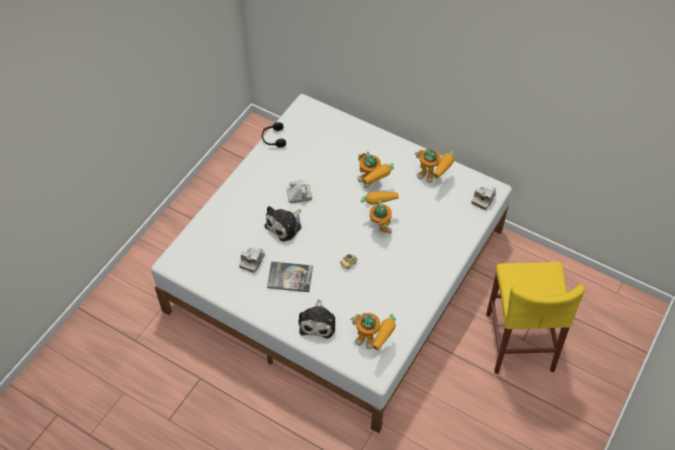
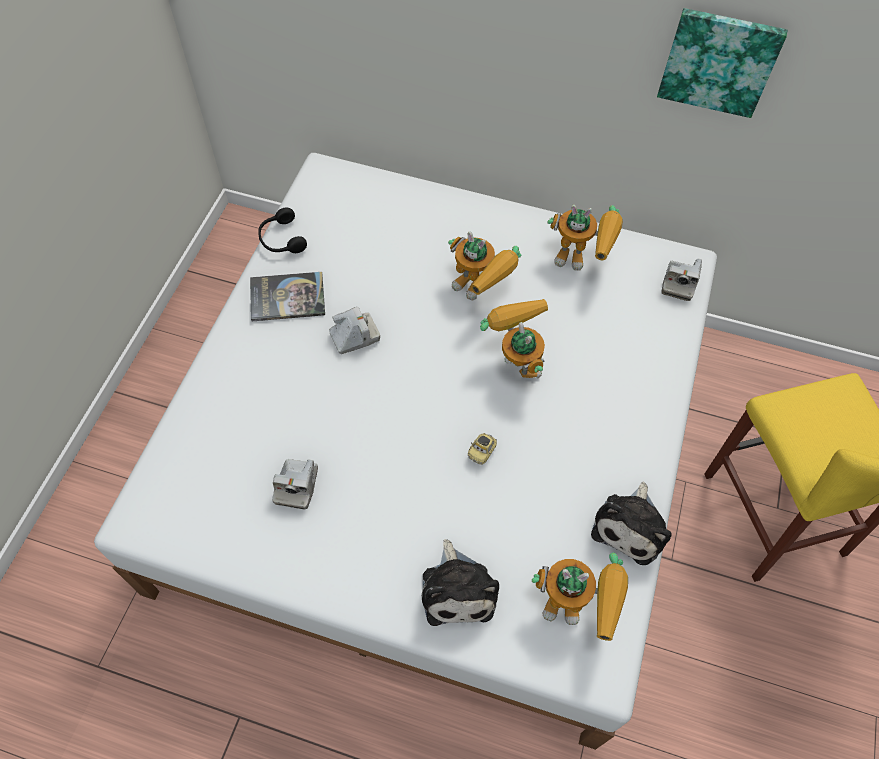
camera: 15 degrees left, 5 degrees up
(285, 226) = (343, 400): plush toy -> plush toy (631, 526)
(290, 277) = (378, 504): book -> book (287, 297)
(500, 87) = (719, 61): none -> picture

